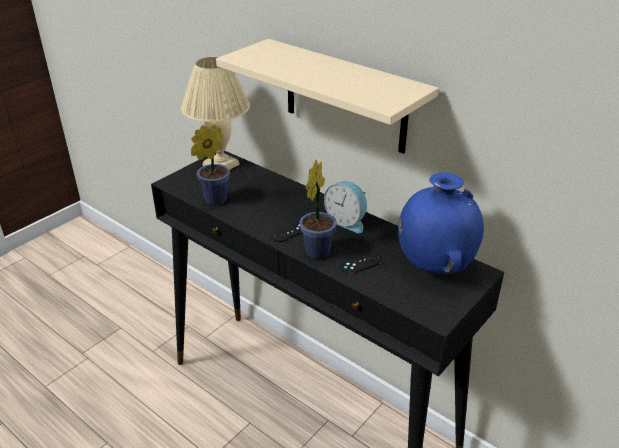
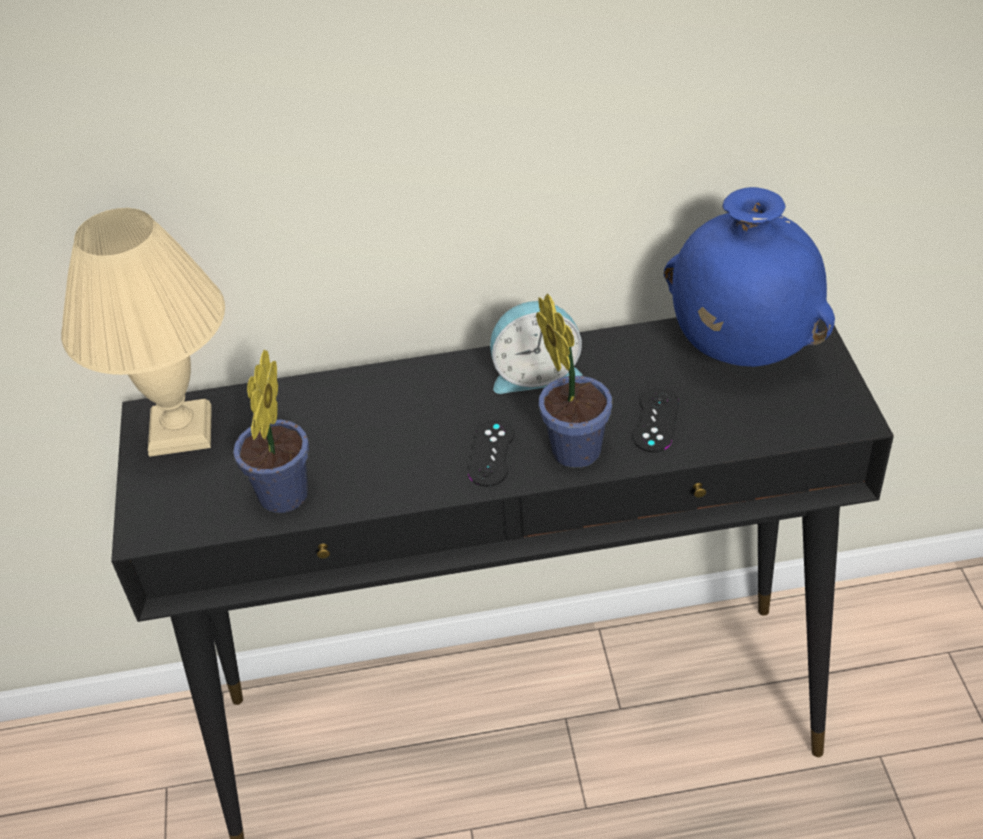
camera: 45 degrees left, 10 degrees up
(345, 96) = (429, 156): beige shelf -> none

